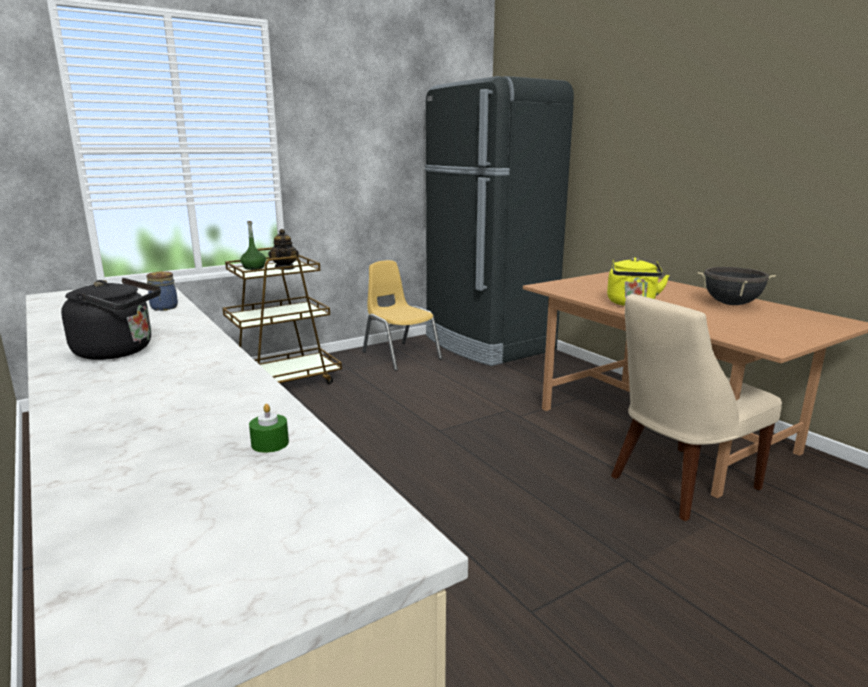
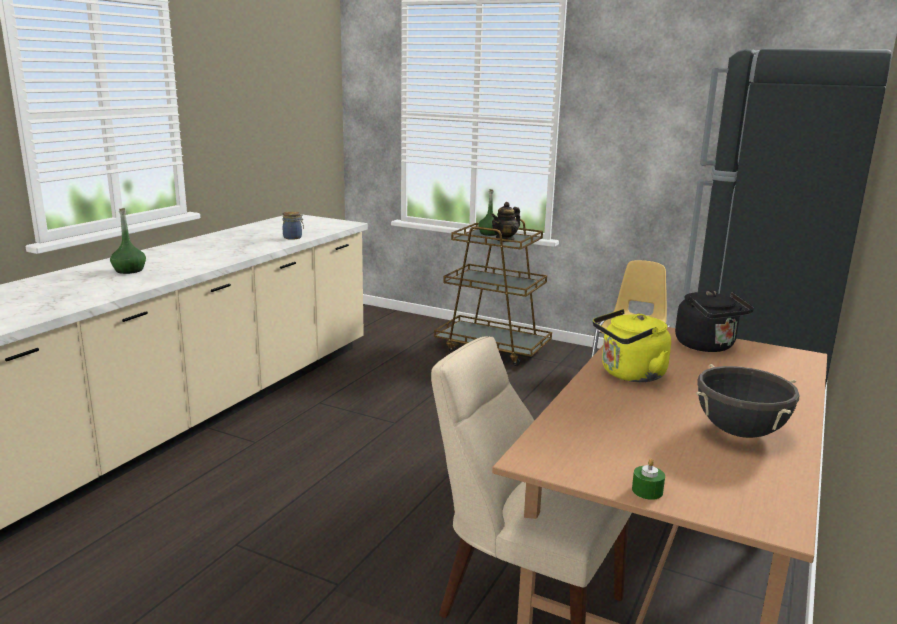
camera: 60 degrees right, 0 degrees up
(119, 351) = (195, 250): black kettle -> black kettle (707, 346)
(155, 395) = (129, 270): none -> green bottle
(270, 443) = (69, 300): green candle -> green candle (647, 491)

